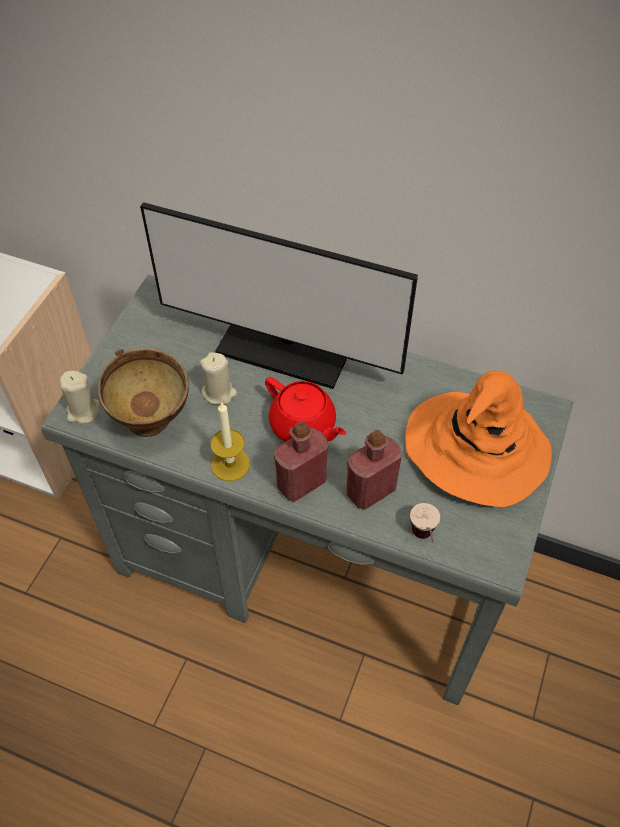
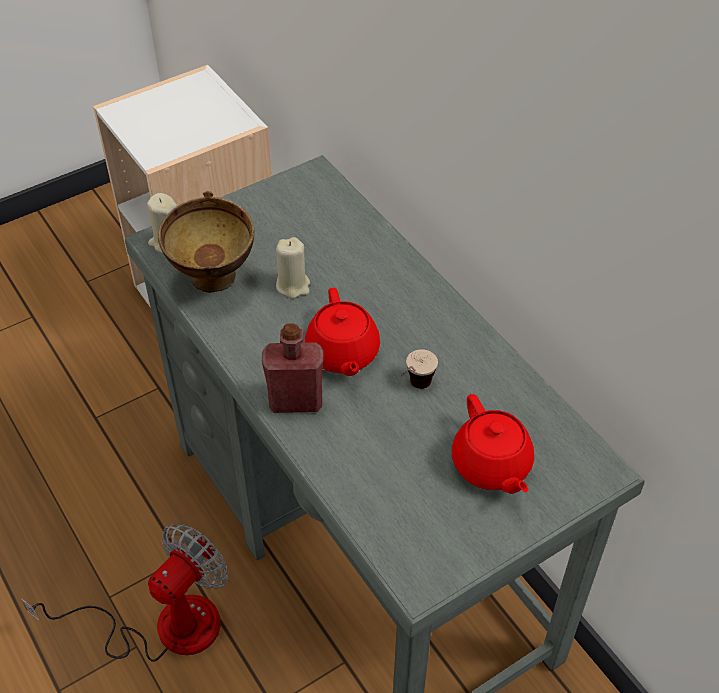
camera: 35 degrees right, 5 degrees down
(214, 718) = (164, 626): none -> fan
(230, 464) = (248, 351): candle -> none
(284, 350) = (385, 278): monitor -> none
(370, 491) = (353, 444): red bottle -> none
(423, 541) = (362, 517): cup -> cup (414, 389)
(475, 449) = (491, 466): orange hat -> red teapot

